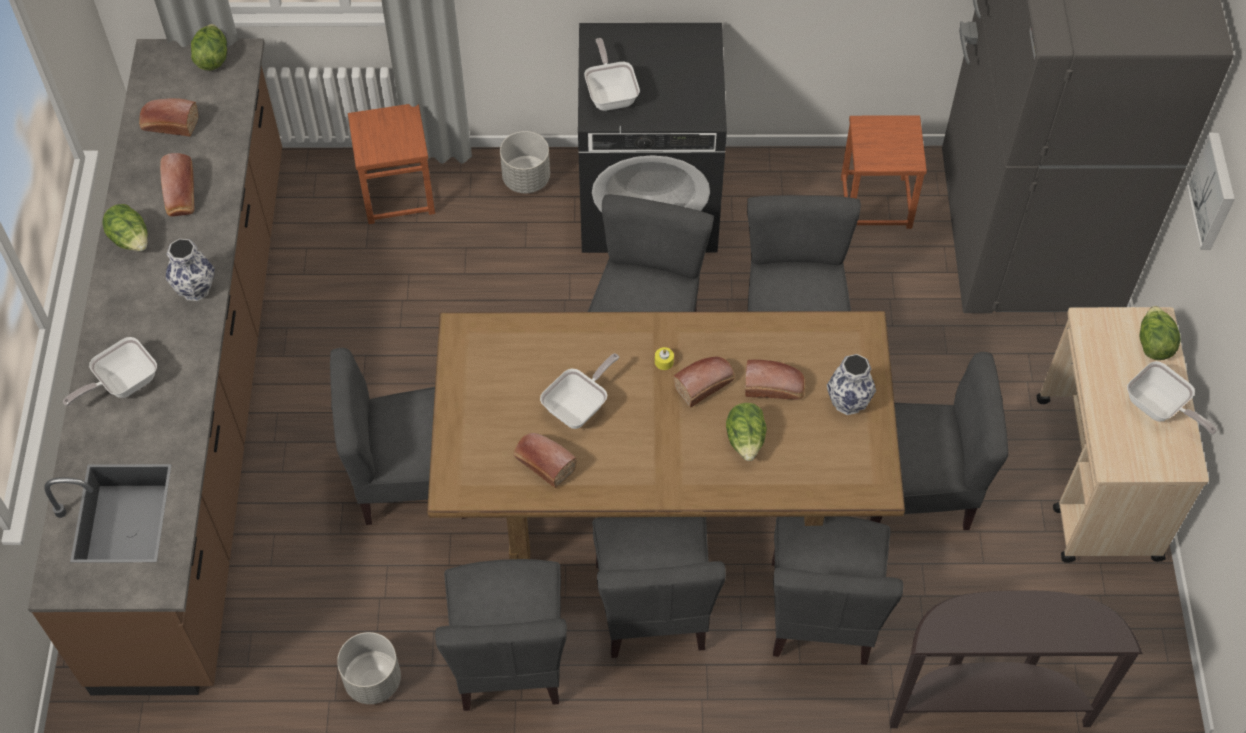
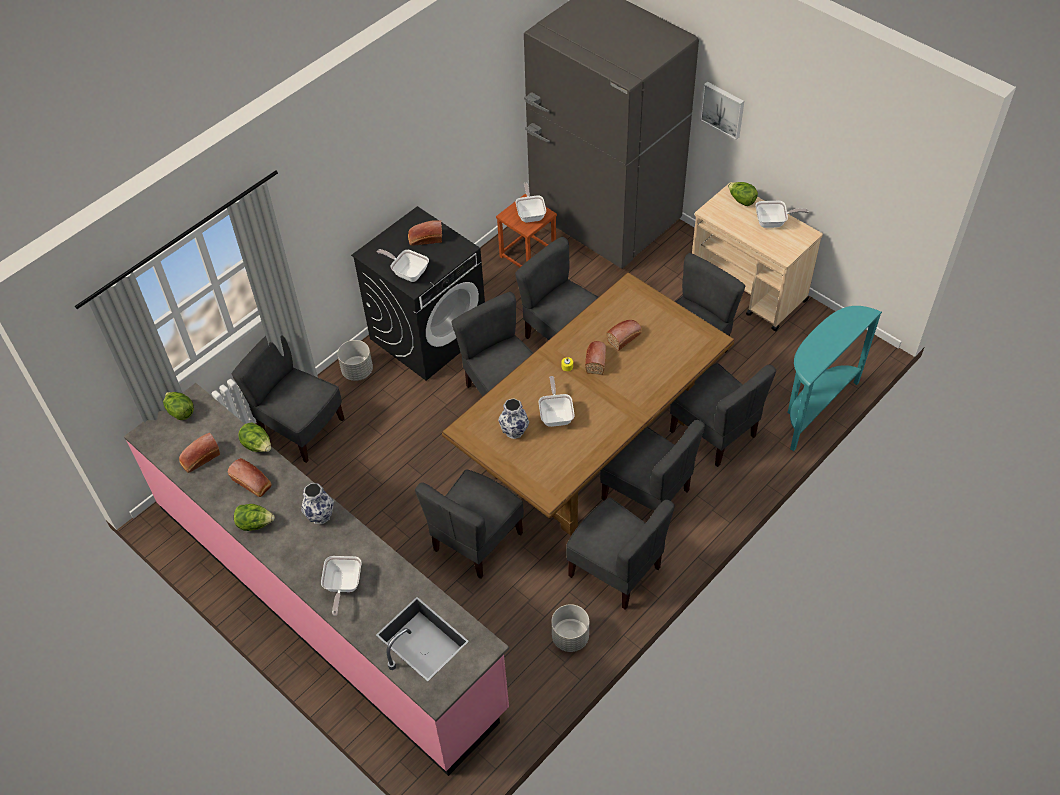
camera: 45 degrees left, 5 degrees down
(200, 403) = (326, 603): brown counter -> pink counter
(397, 192) = (301, 428): brown stool -> grey chair
(543, 463) = (572, 450): bread -> bread (425, 239)
(745, 440) = (641, 367): lettuce -> lettuce (258, 446)
(849, 402) = (660, 317): vase -> vase (514, 430)
(894, 146) = (531, 214): none -> frying pan
(987, 702) = (814, 408): brown console table -> turquoise console table

